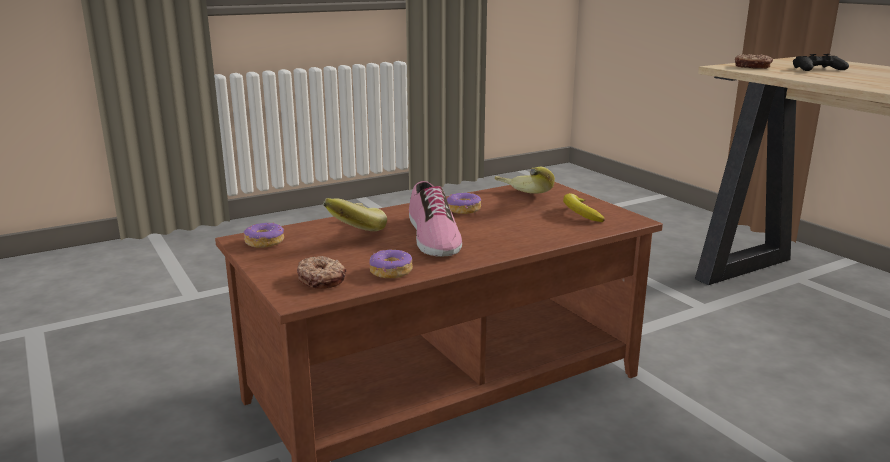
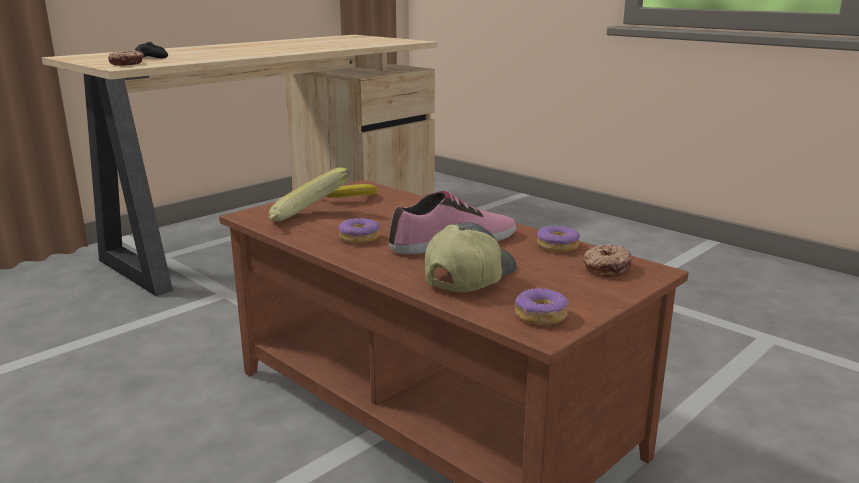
camera: 105 degrees left, 0 degrees up
(353, 232) = (468, 276): banana -> cap

